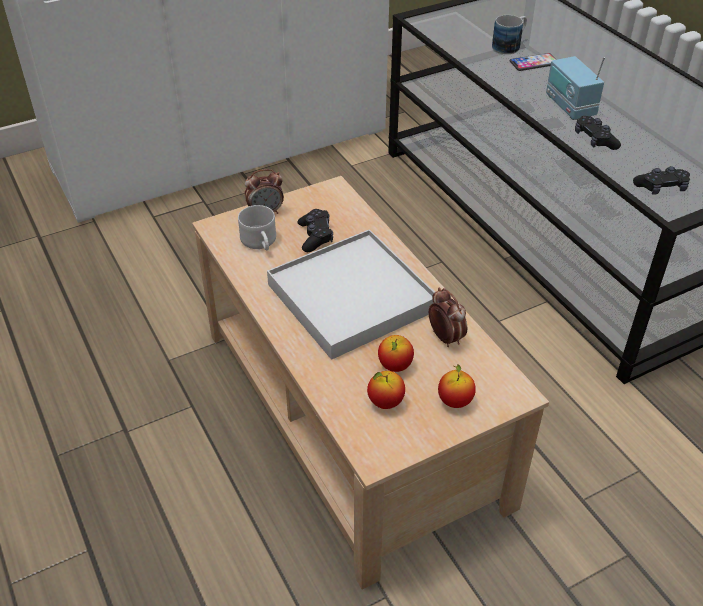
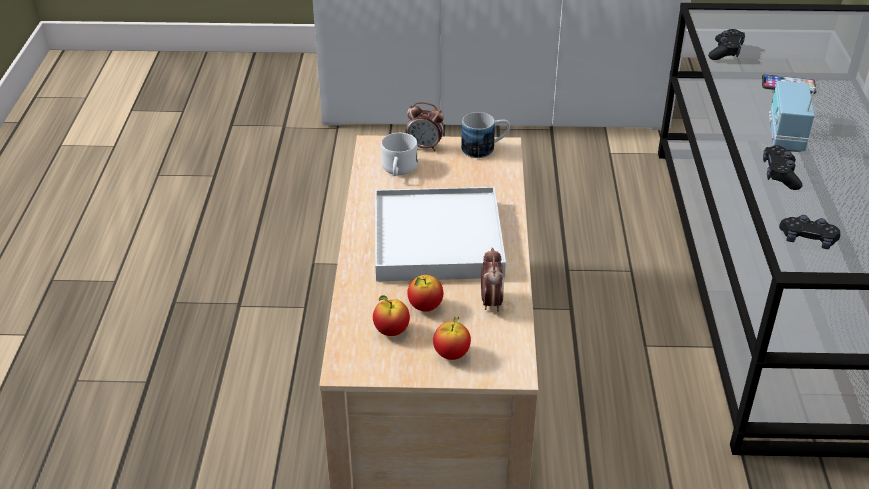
camera: 30 degrees right, 5 degrees down
(315, 236) = (451, 180): black game controller -> black game controller (725, 52)
(510, 46) = (778, 62): mug -> mug (485, 148)

